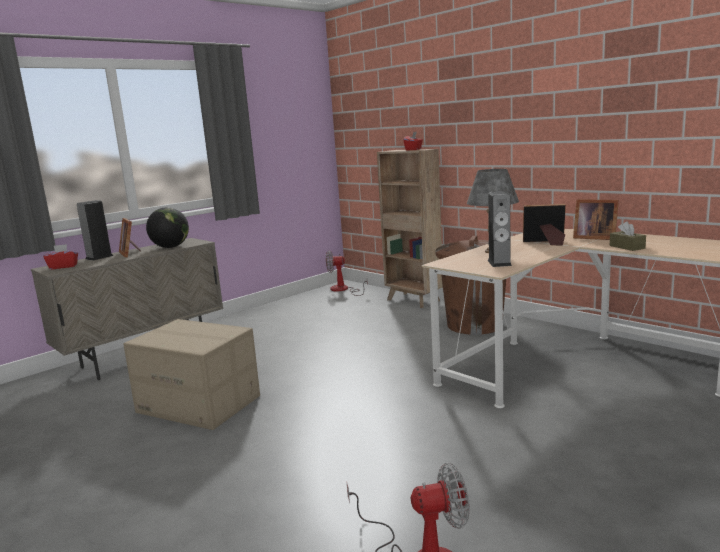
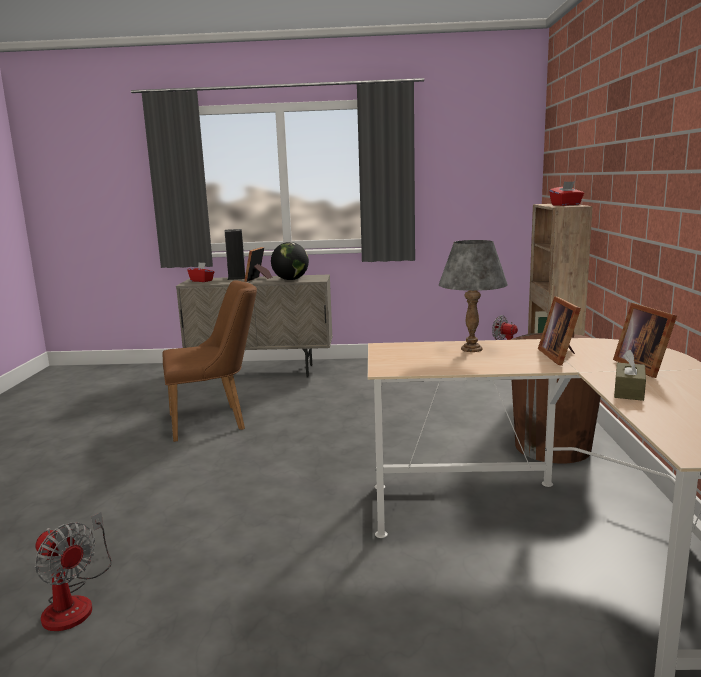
camera: 45 degrees right, 0 degrees up
(199, 404) = (215, 421): cardboard box -> brown chair
(499, 263) = (426, 362): speaker -> none
(545, 243) = (560, 356): picture frame -> picture frame turned 150 degrees counterclockwise

